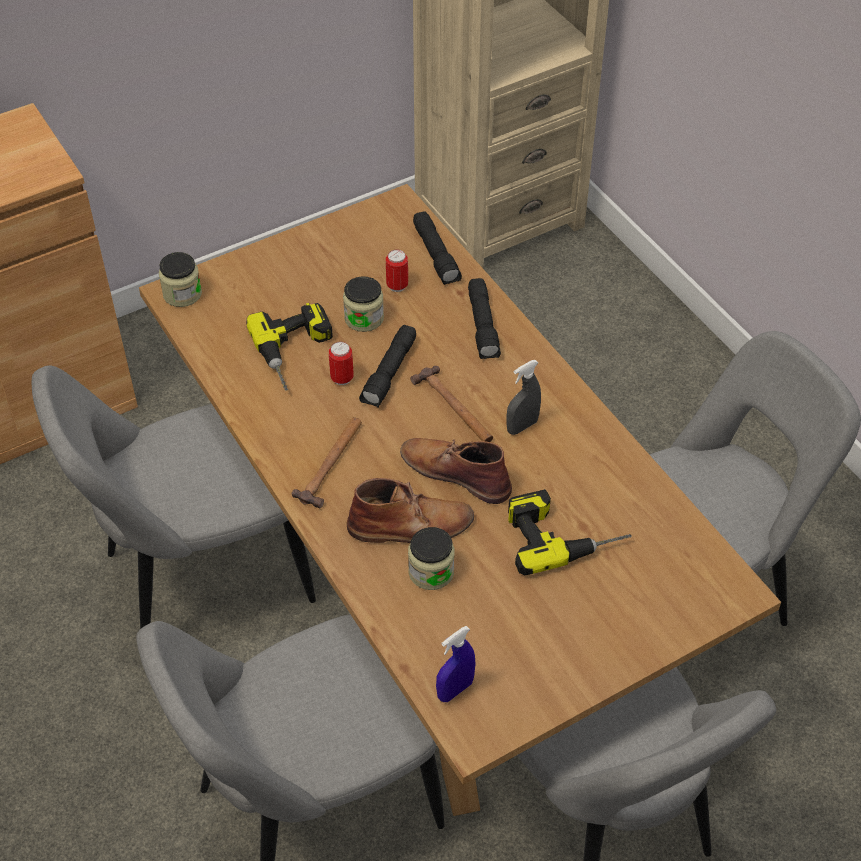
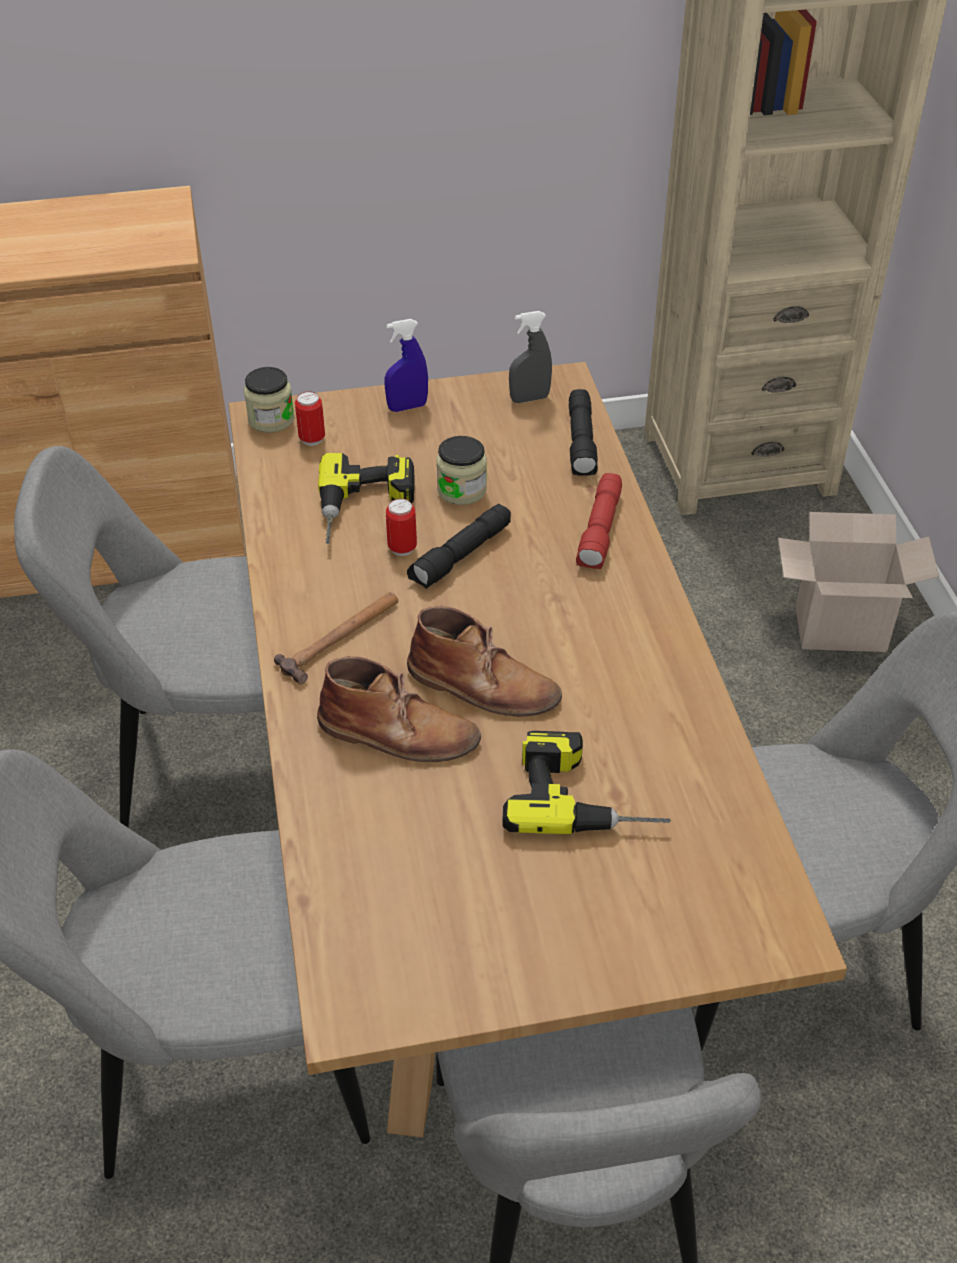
camera: 20 degrees right, 5 degrees down
(397, 286) = (518, 464): can -> can (312, 439)
(431, 572) = (395, 795): jar -> none
(454, 408) = (519, 613): hammer -> none
(455, 472) = (484, 686): brown boot -> brown boot turned 150 degrees clockwise
(455, 690) = (352, 948): blue spray bottle -> blue spray bottle (407, 407)
(483, 326) = (601, 531): black flashlight -> red flashlight
(522, 426) = (594, 655): grey spray bottle -> grey spray bottle (529, 399)
(625, 341) = (837, 631): none -> cardboard box

